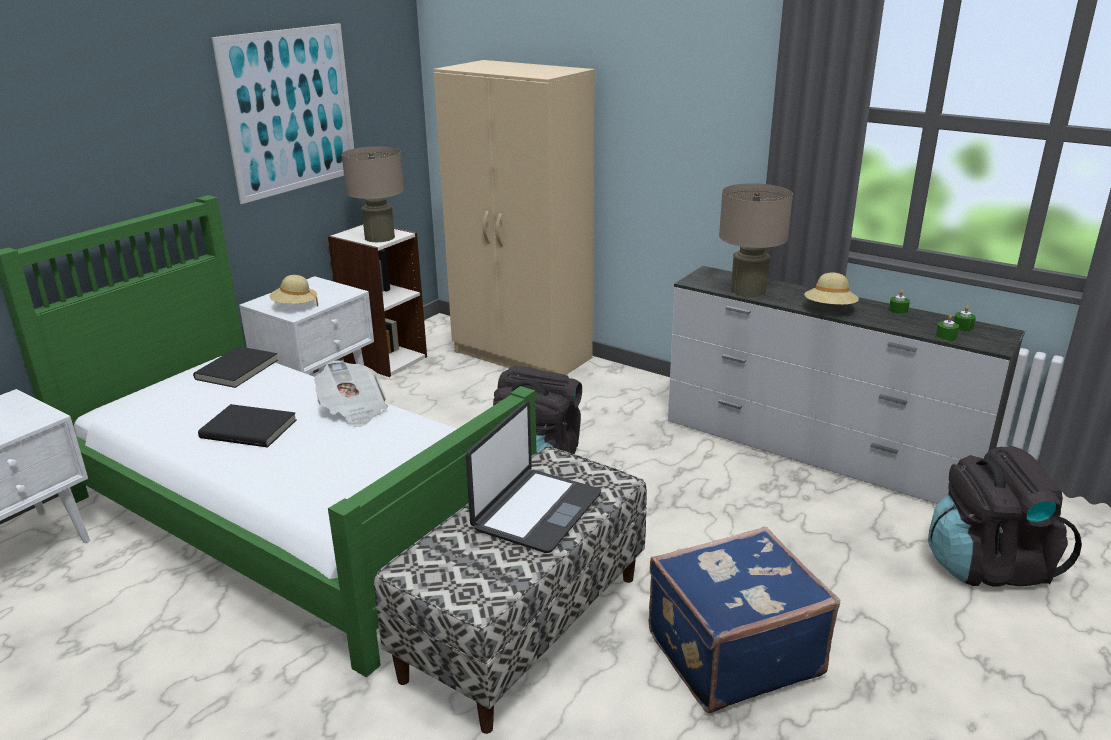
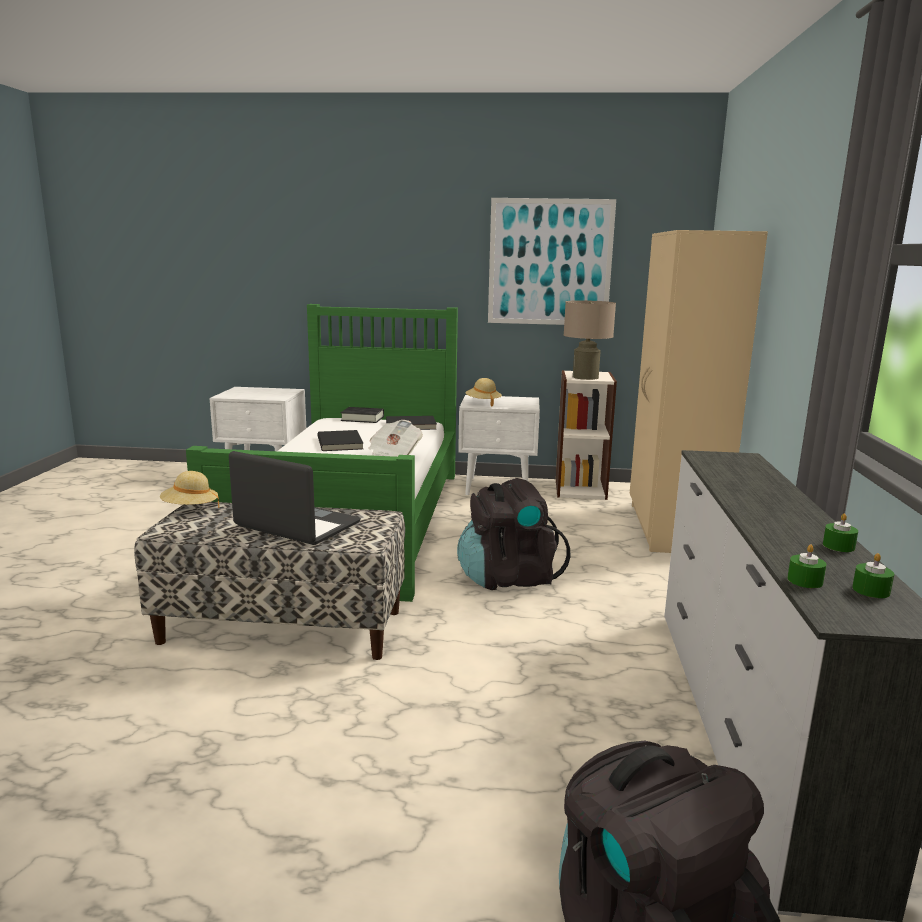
camera: 60 degrees right, 10 degrees down
(153, 390) = (362, 418): none -> black book
(536, 511) = (297, 525): laptop -> laptop turned 150 degrees counterclockwise
(731, 652) = (305, 736): blue suitcase -> none
(748, 290) = (728, 475): beige table lamp -> none
(829, 309) = (756, 511): beige hat -> beige hat (190, 508)

